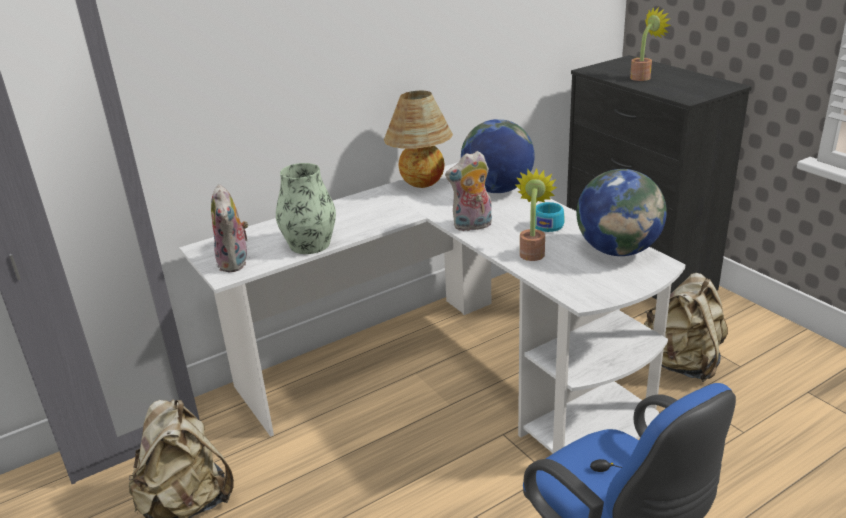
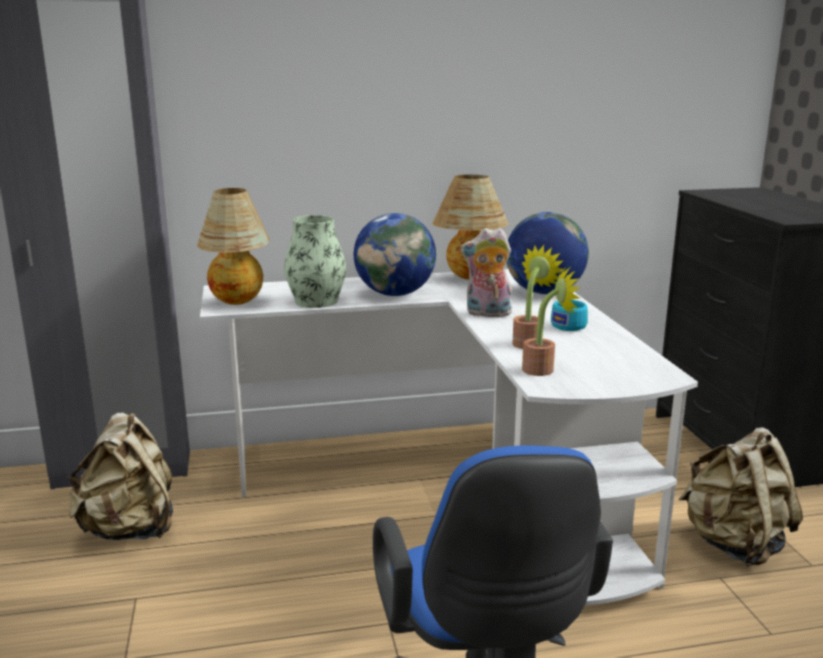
camera: 20 degrees right, 10 degrees down
(236, 263) = (237, 302): plush toy -> table lamp
(618, 250) = (627, 357): globe -> globe (395, 294)
(643, 77) = (756, 201): potted plant -> potted plant (544, 369)

